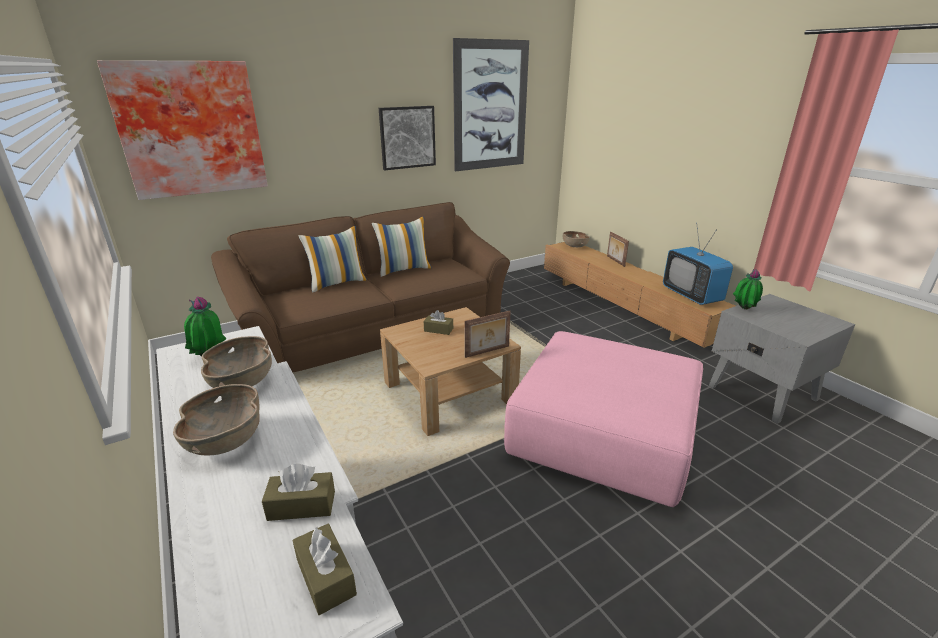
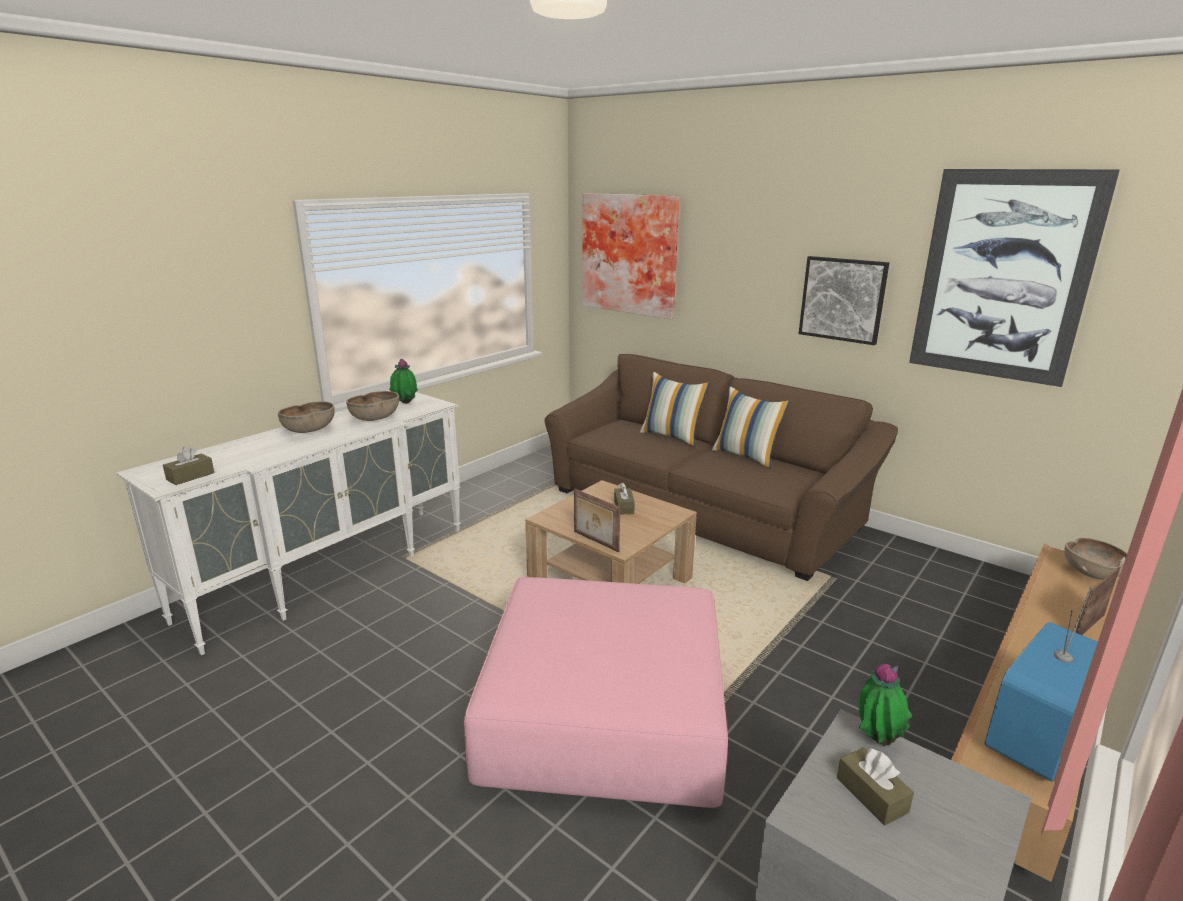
camera: 70 degrees right, 5 degrees down
(302, 505) = (246, 460): brown tissue box -> brown tissue box (871, 795)

